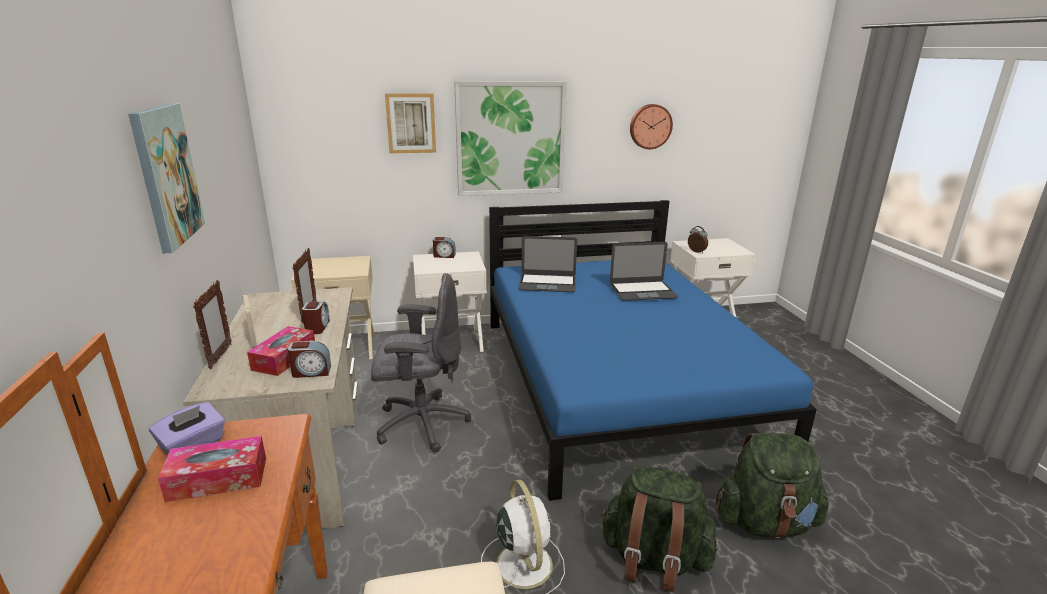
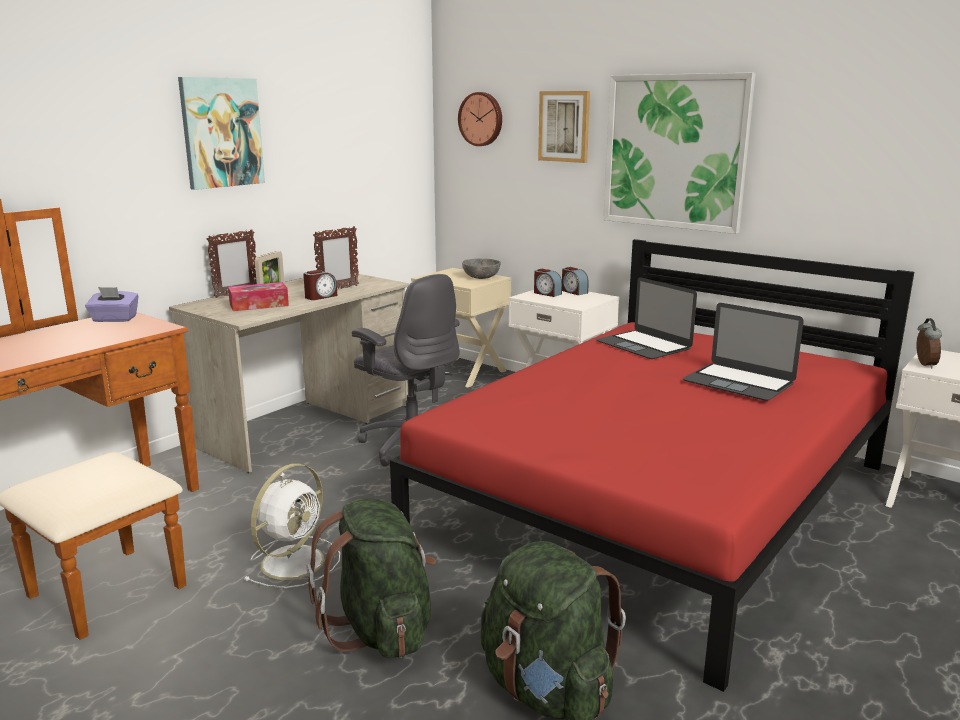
camera: 50 degrees right, 5 degrees down
(218, 479) = (85, 334): tissue box -> none
(311, 372) = (251, 315): alarm clock -> alarm clock (547, 293)
(349, 262) = (481, 277): none -> grey bowl
(616, 382) = (659, 501): blue bed -> red bed
(650, 126) = (894, 144): wall clock -> wall clock (481, 119)

